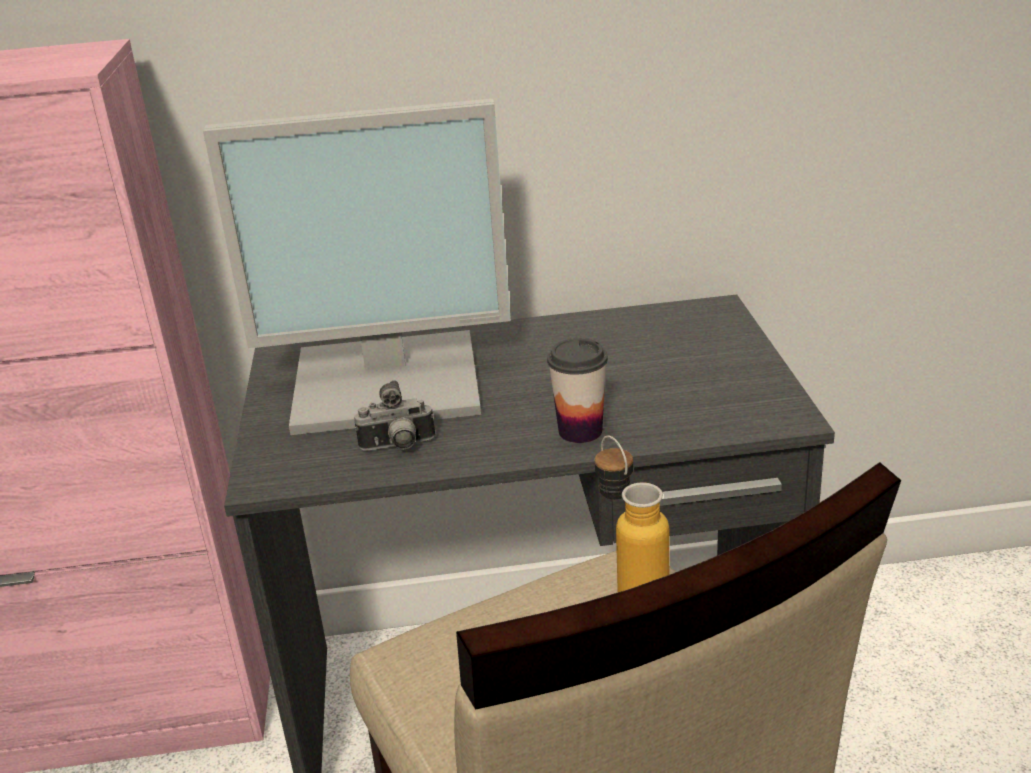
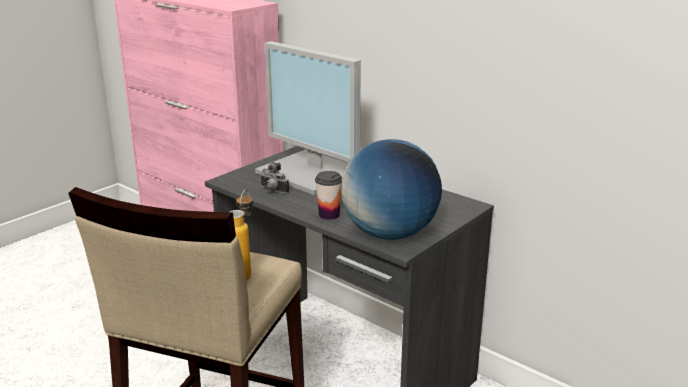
camera: 45 degrees right, 5 degrees down
(724, 406) = (389, 234): none -> globe

